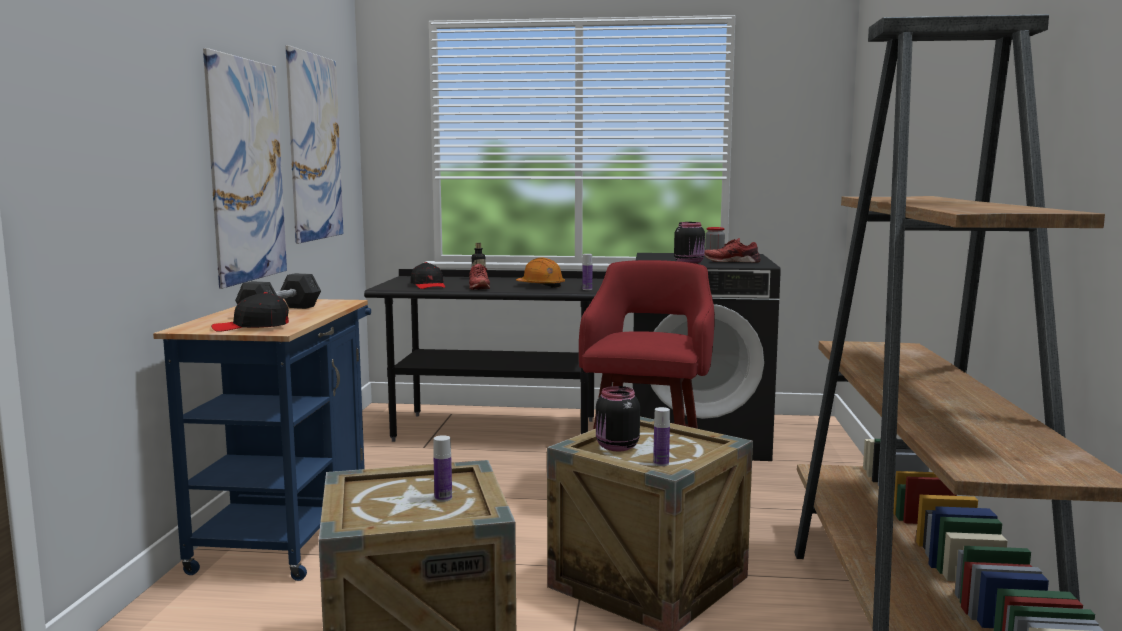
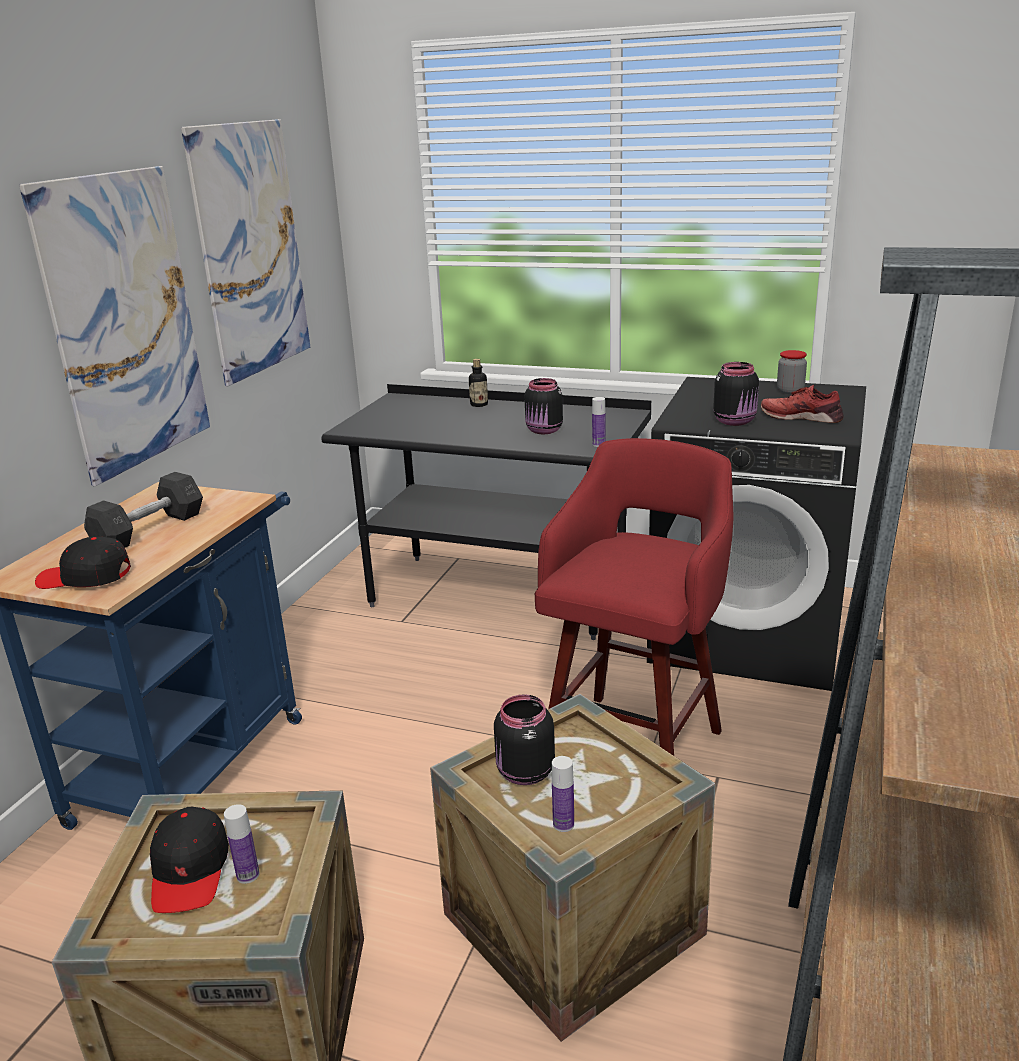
camera: 15 degrees right, 15 degrees up
(428, 285) = (405, 424): black cap -> black cap (190, 871)
(478, 287) = (462, 431): red shoe -> none
(541, 286) = (544, 431): orange hard hat -> black jar

